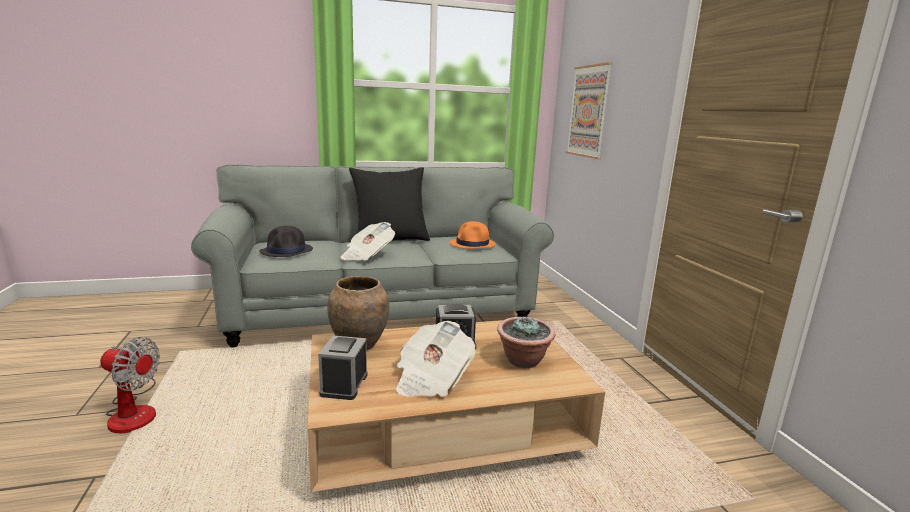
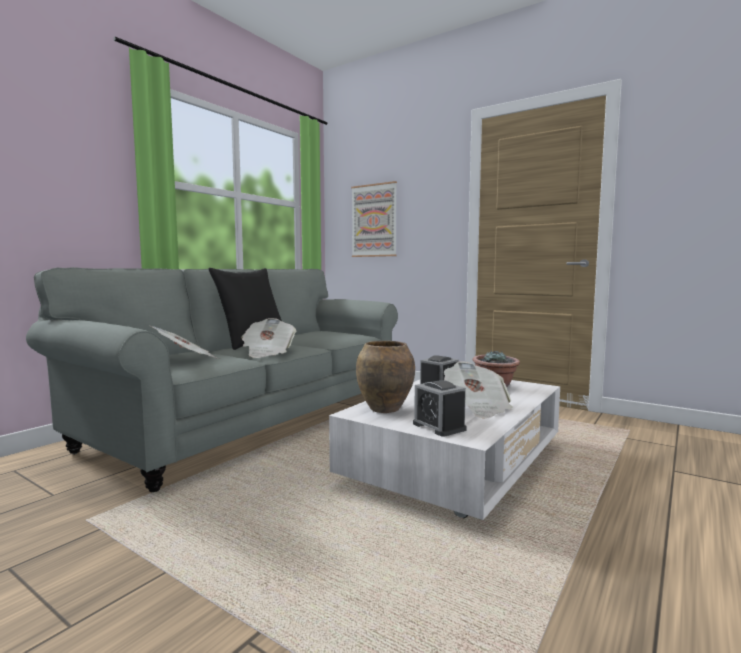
camera: 40 degrees left, 10 degrees down
(134, 411) = (157, 581): fan -> none
(287, 251) = (187, 360): black hat -> newspaper
(443, 427) = (456, 464): brown coffee table -> white coffee table
(472, 244) = (333, 334): orange hat -> none

